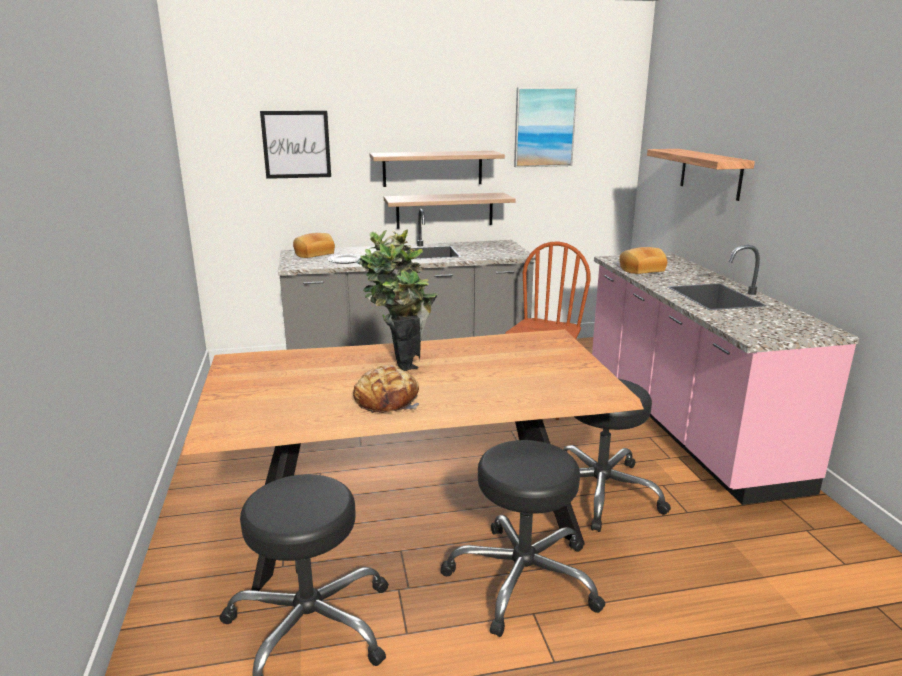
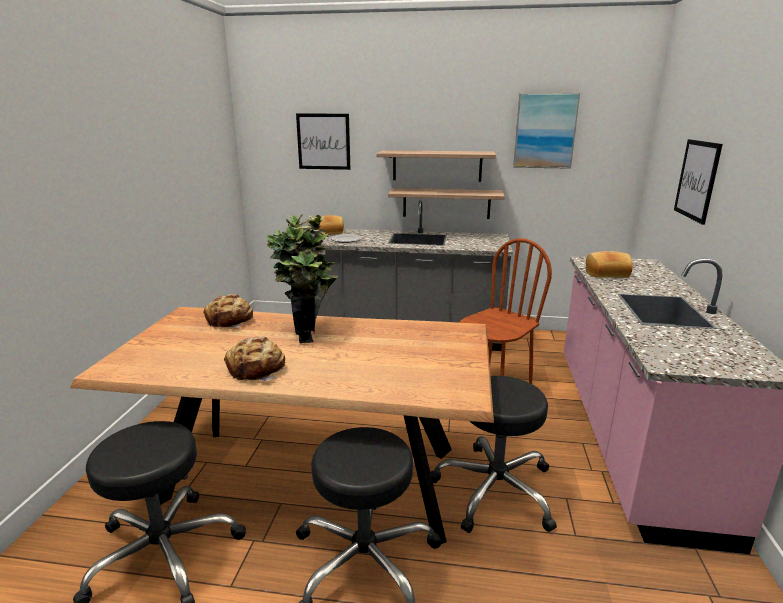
camera: 20 degrees right, 0 degrees up
(298, 360) = (230, 320): none -> bread
(710, 173) = (697, 180): shelf -> picture

